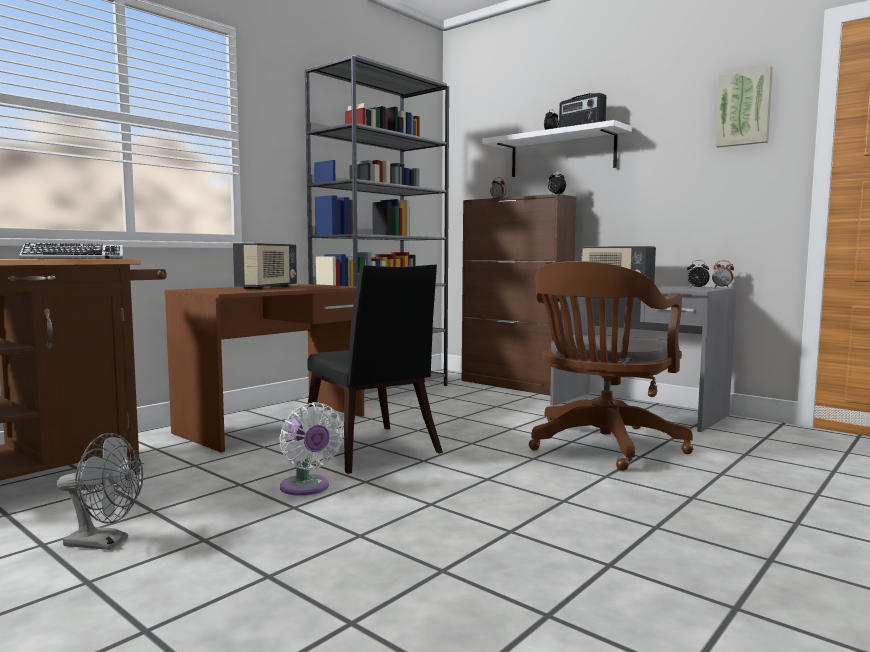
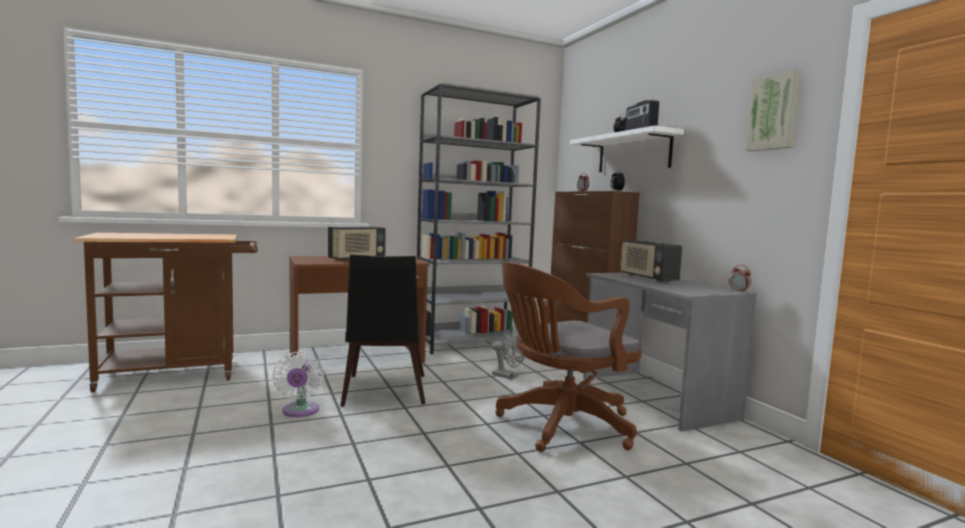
camera: 25 degrees right, 0 degrees up
(74, 258) = (205, 236): keyboard -> none
(105, 543) = (148, 422): grey fan -> grey fan (508, 376)
(697, 288) = (707, 290): alarm clock -> none

